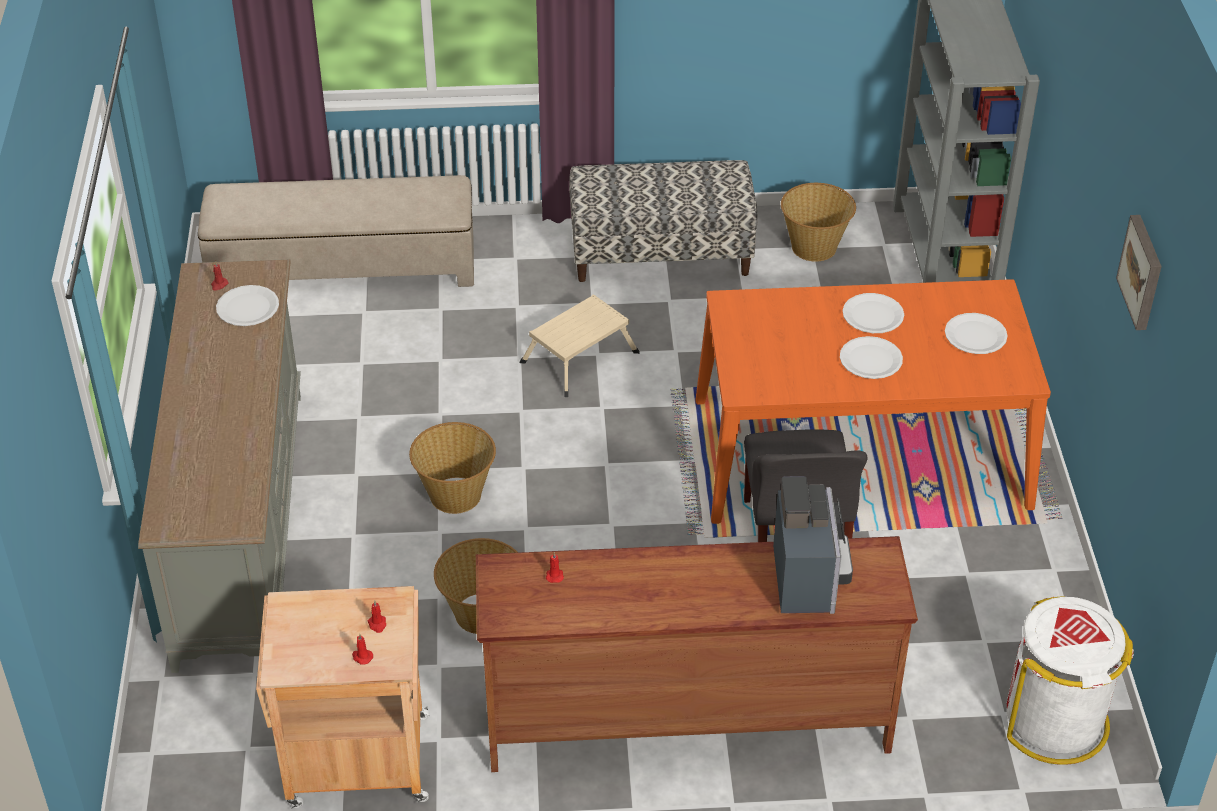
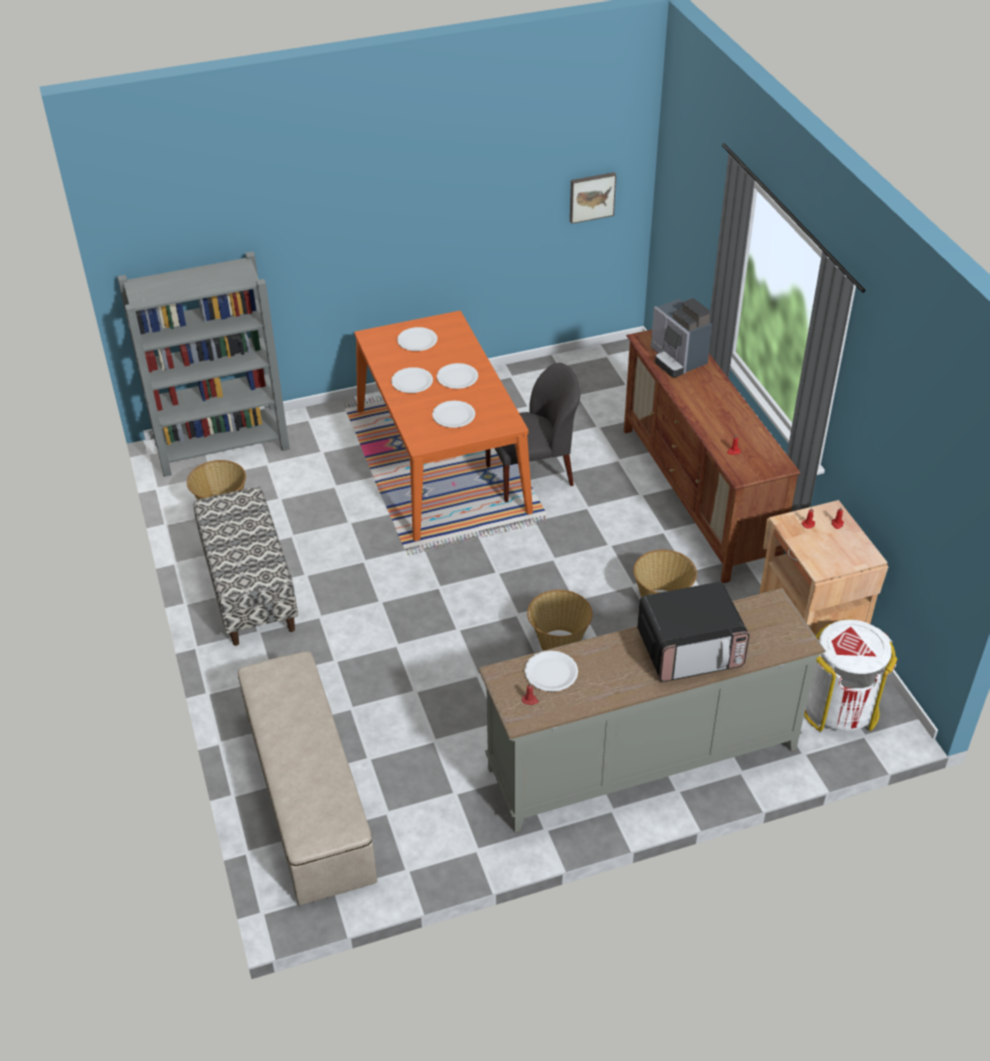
camera: 105 degrees left, 0 degrees up
(212, 424) = (690, 650): none -> microwave
(580, 357) = (386, 610): beige step ladder -> none
(780, 341) = (453, 415): none -> white plate
(809, 577) = (677, 359): coffee machine -> coffee machine turned 105 degrees counterclockwise
(1055, 721) = (623, 367): white trash can -> white trash can (839, 707)
(1143, 272) = (481, 183): picture -> picture (591, 196)

